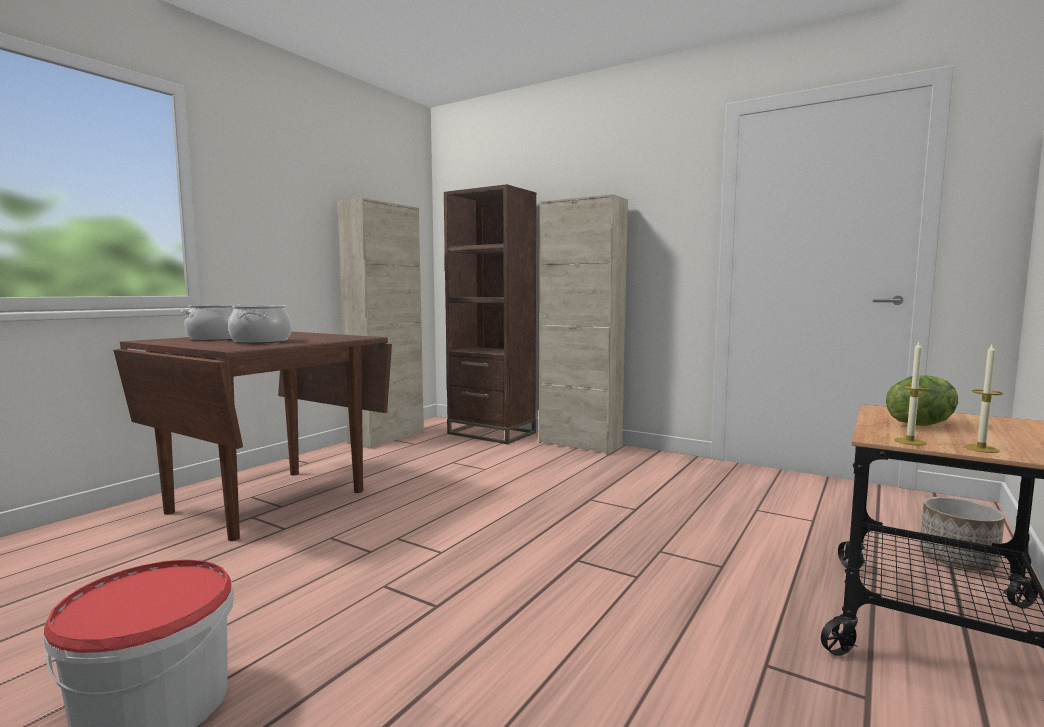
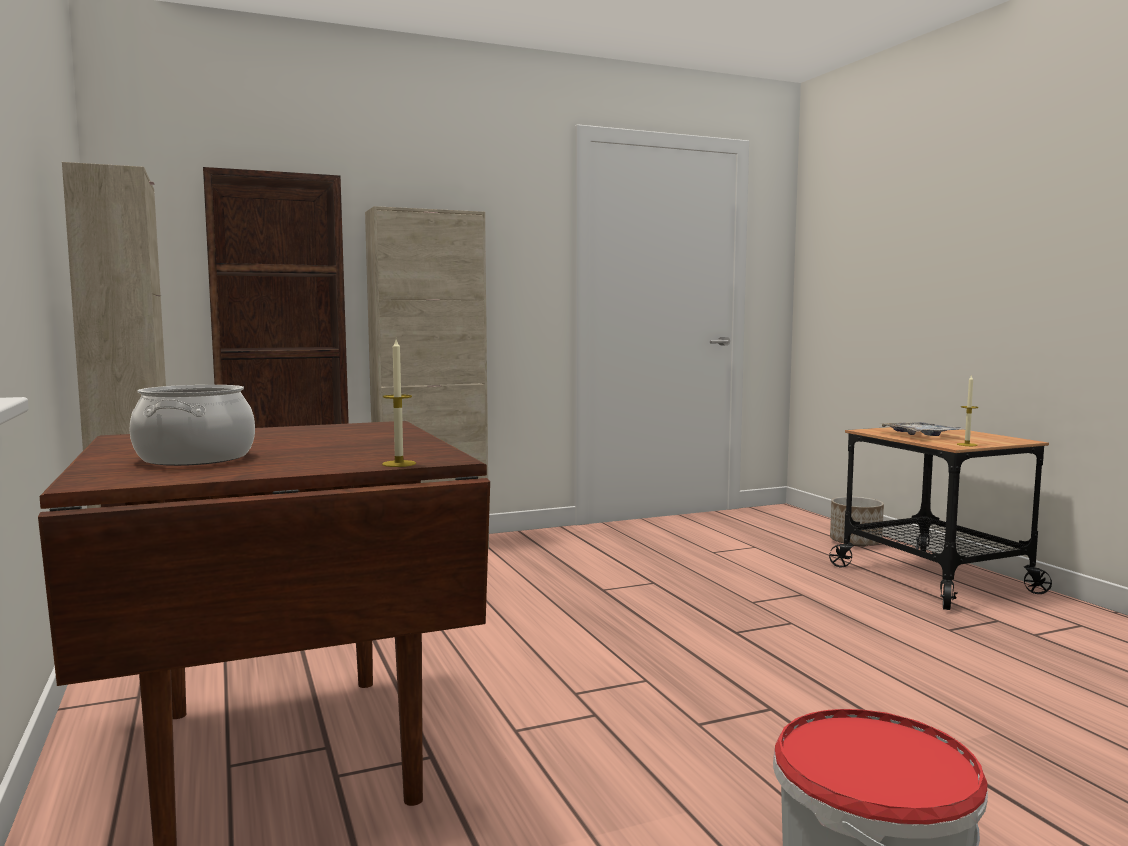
camera: 55 degrees left, 0 degrees up
(261, 341) = (330, 448): cooking pot -> none
(920, 424) = (920, 435): lettuce -> tray
(981, 448) = (992, 442): candle -> candle (399, 464)

